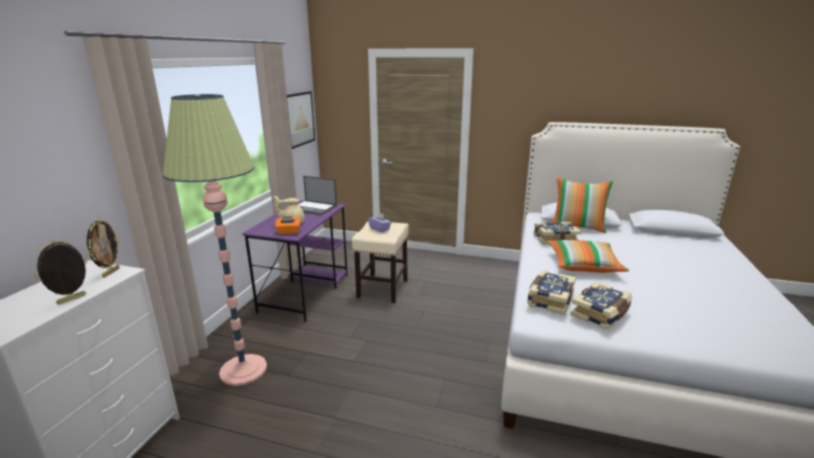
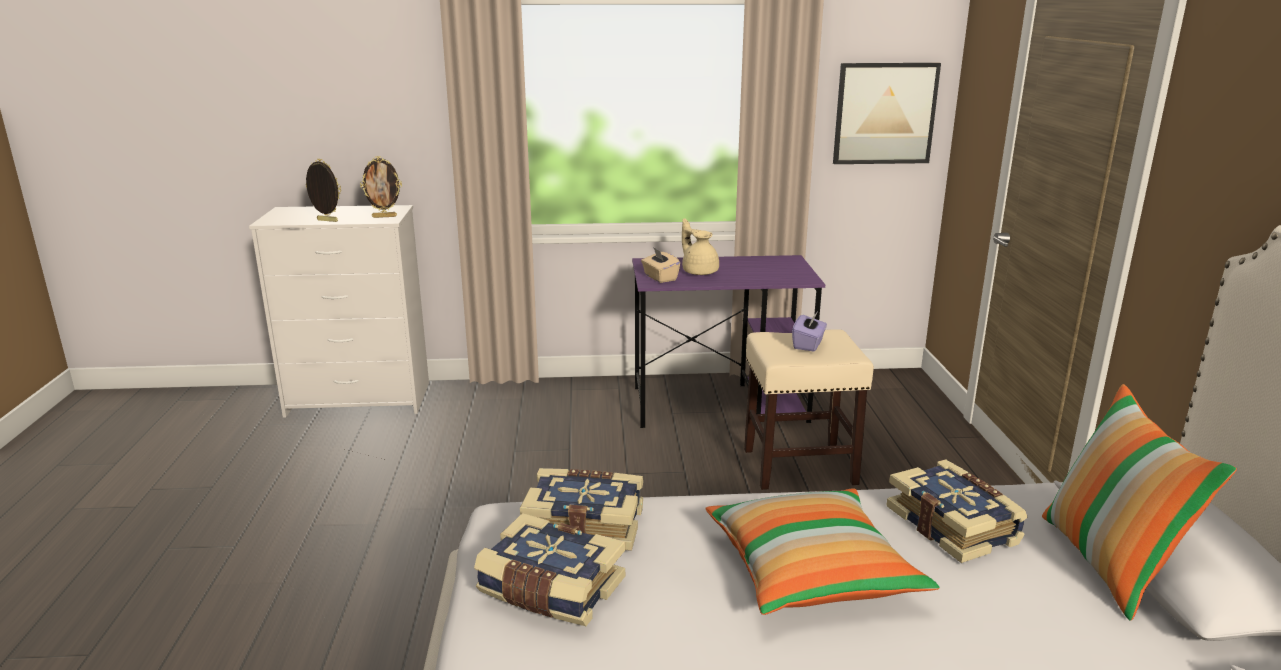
camera: 70 degrees right, 0 degrees up
(243, 370) = (510, 420): floor lamp -> none
(288, 232) = (660, 278): orange tissue box -> beige tissue box
(314, 208) = (776, 270): laptop -> none

